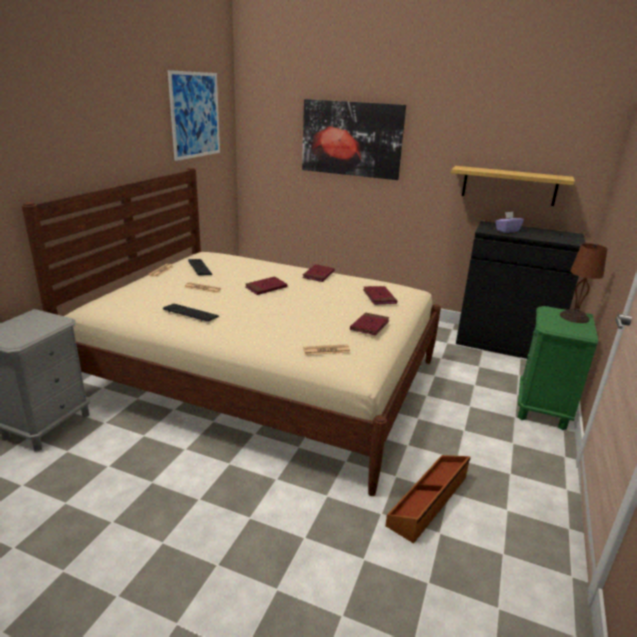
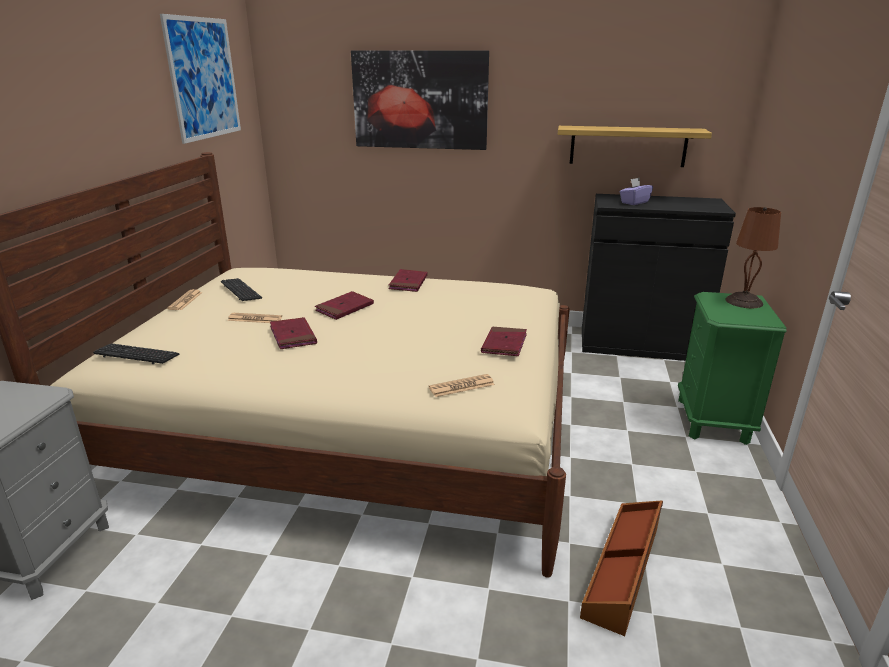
camera: 10 degrees left, 0 degrees up
(190, 313) = (249, 358): keyboard -> keyboard (136, 355)
(379, 297) = (499, 304): red book -> red book (293, 336)

